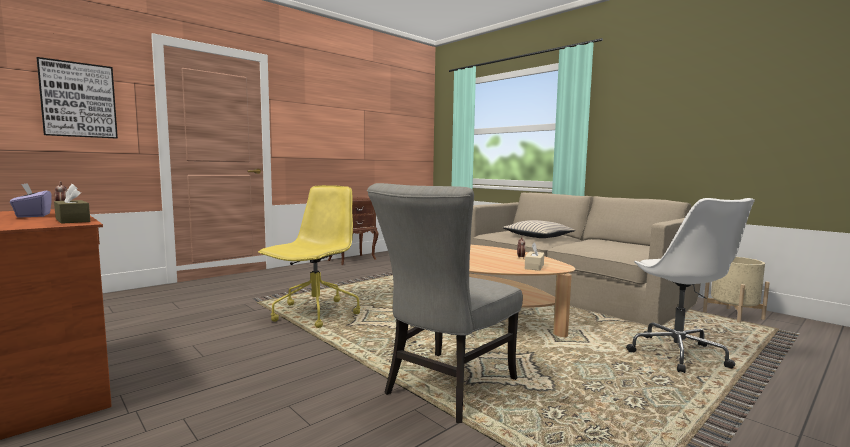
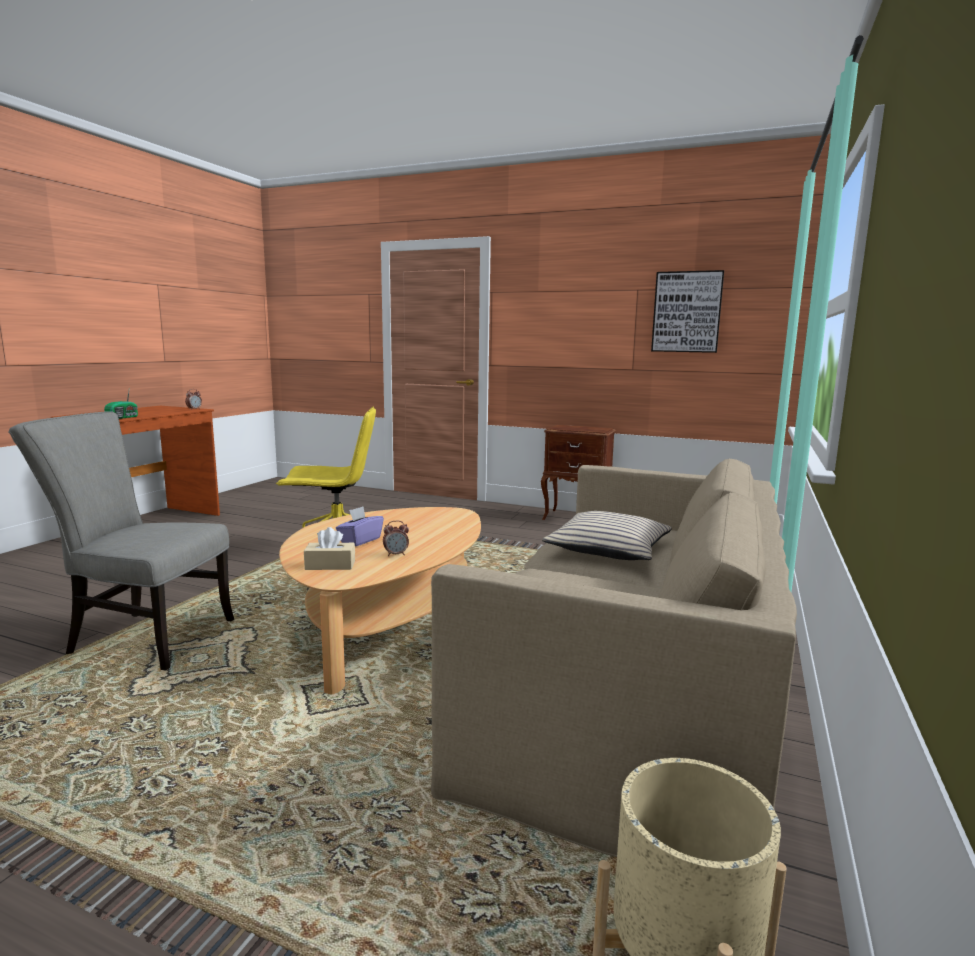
camera: 65 degrees right, 5 degrees up
(33, 215) = (151, 412): purple tissue box -> purple tissue box (360, 540)
(72, 220) = (123, 417): brown tissue box -> radio
(78, 100) = (332, 315): picture -> picture (686, 312)
(678, 355) = (279, 816): white office chair -> none

